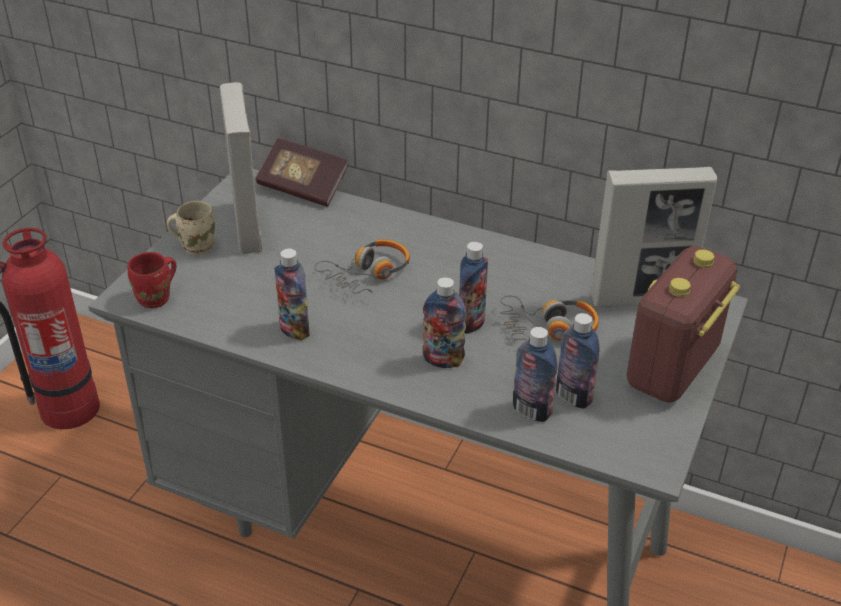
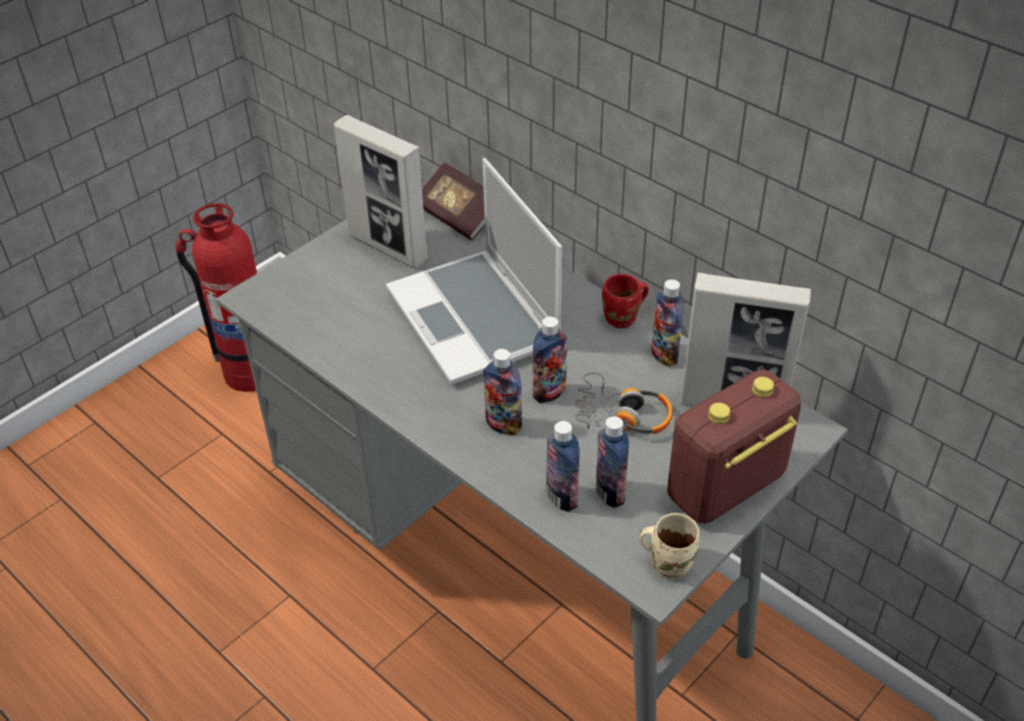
camera: 20 degrees right, 5 degrees up
(157, 299) = (276, 304): red mug -> red mug (623, 319)
(196, 245) = (334, 257): beige mug -> beige mug (669, 562)
(247, 227) = (388, 247): picture frame -> picture frame turned 60 degrees counterclockwise
(294, 330) = (382, 363): bottle -> bottle (664, 355)
(368, 274) = (476, 320): headphones -> laptop

